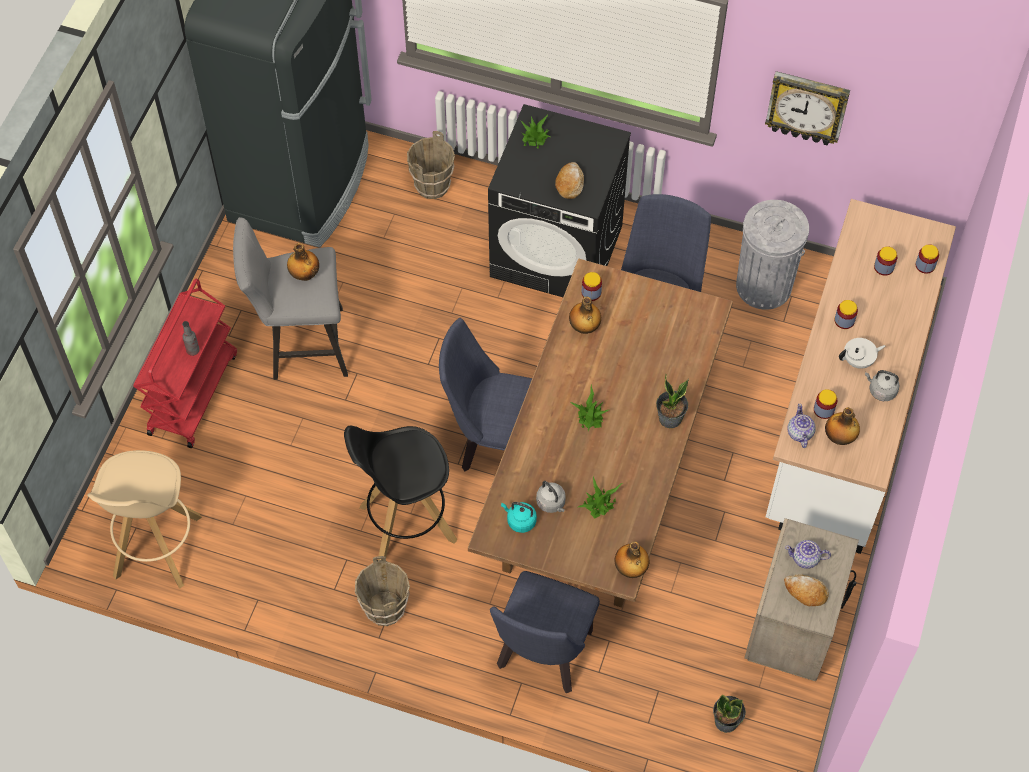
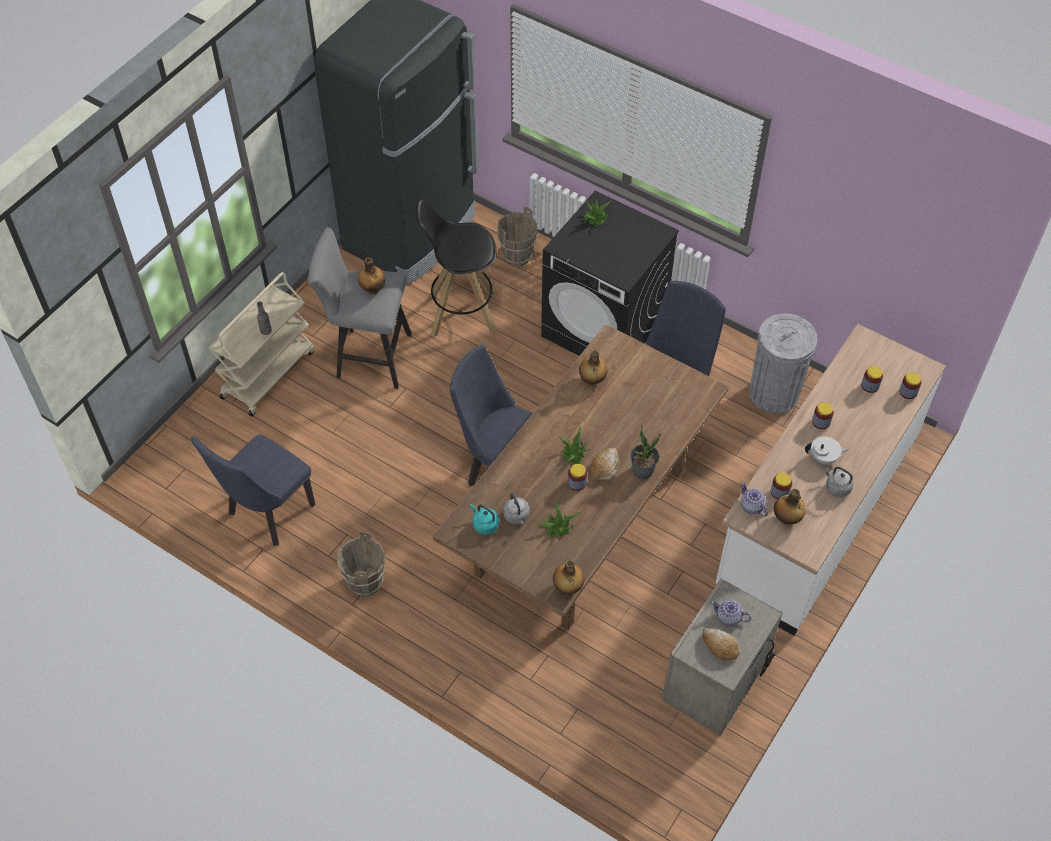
camera: 15 degrees right, 5 degrees down
(157, 547) = (196, 488): beige stool -> none
(192, 393) = (268, 373): red cart -> beige cart
(406, 524) = (406, 517): black stool -> black stool (461, 313)
(542, 657) = (485, 655): blue chair -> blue chair (267, 514)
(569, 183) = (613, 259): bread -> bread (605, 467)
(591, 292) = (607, 353): jar -> jar (577, 483)
(726, 721) = (629, 750): potted plant -> none
(799, 433) = (752, 506): teapot -> teapot turned 45 degrees counterclockwise
(807, 107) = (830, 232): wall clock -> none

